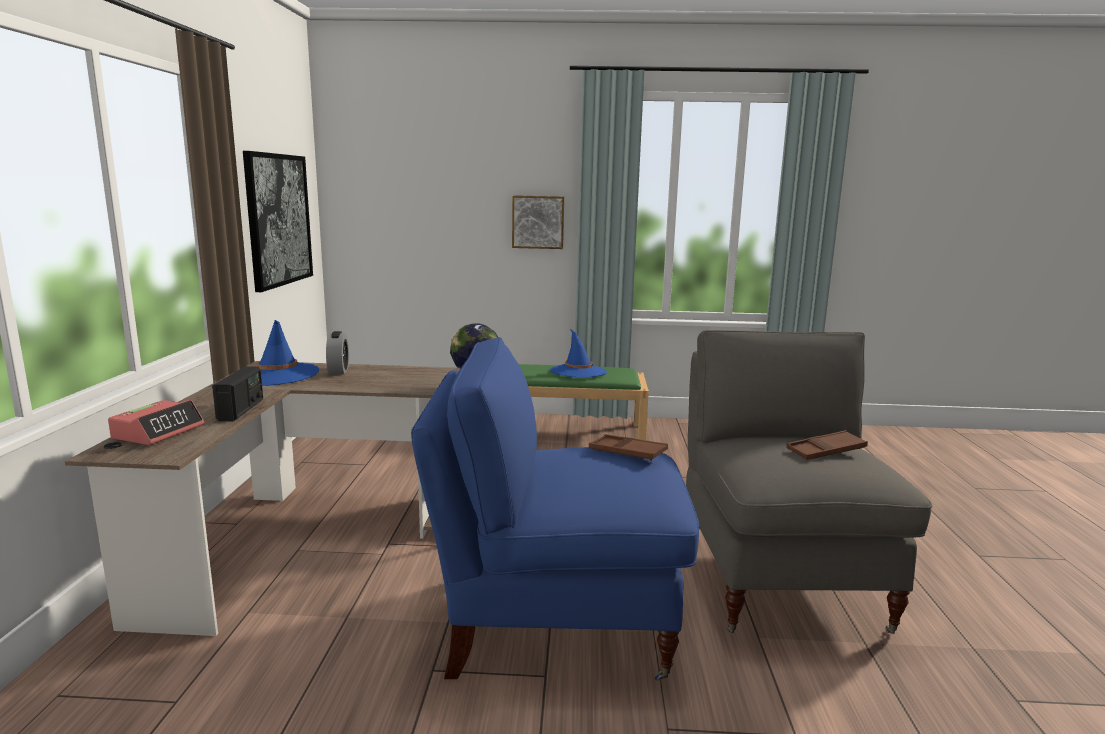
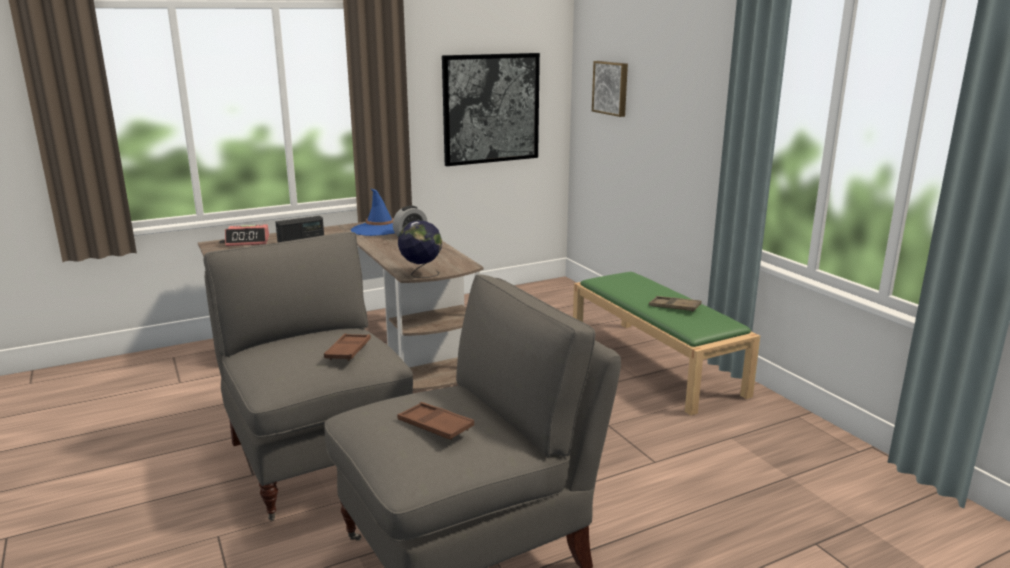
camera: 60 degrees right, 5 degrees up
(538, 222) = (705, 131): picture -> picture (611, 88)
(554, 622) = (317, 459): blue armchair -> grey armchair
(578, 372) = (674, 307): blue hat -> brown tray

